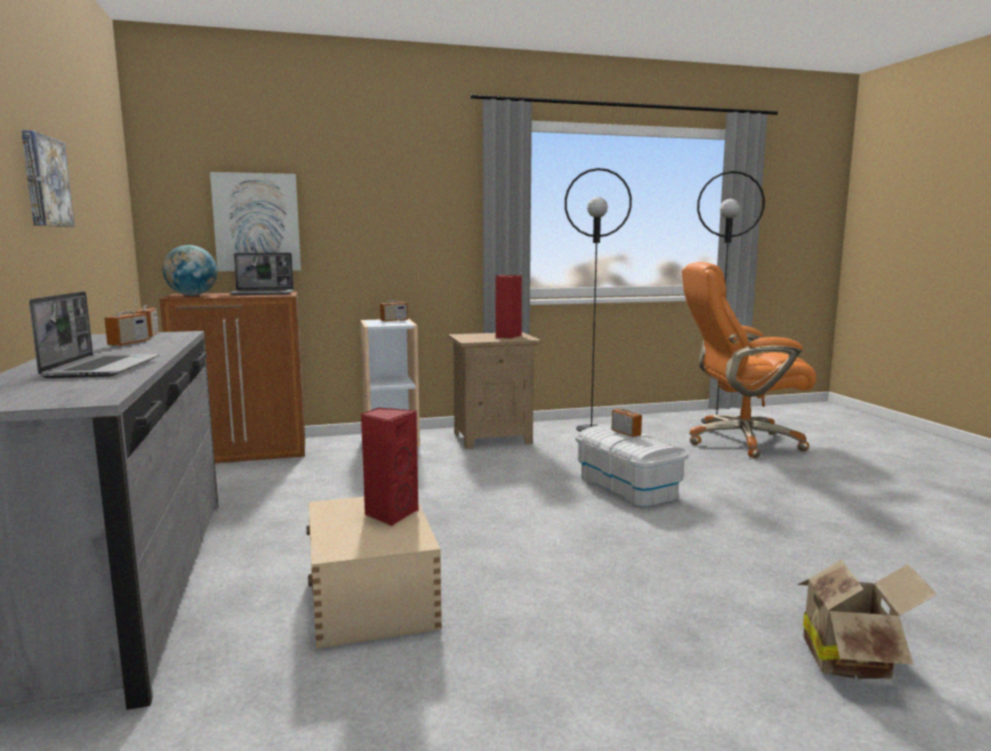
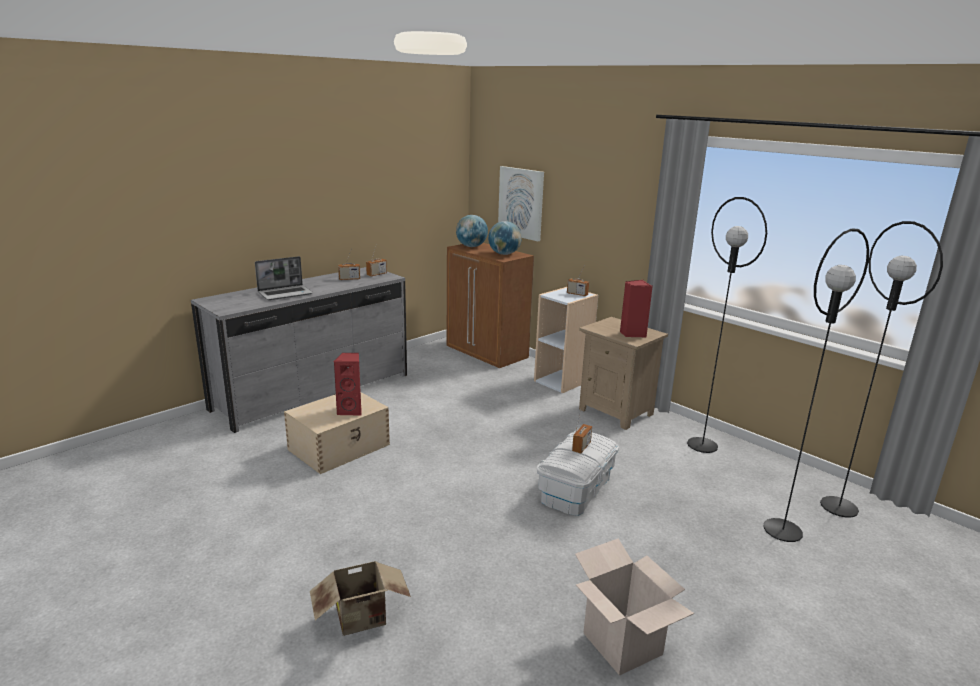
camera: 60 degrees right, 10 degrees up
(43, 182) = (336, 193): picture -> none
(263, 294) = (504, 254): laptop -> globe
(739, 442) = (782, 530): orange office chair -> black floor lamp
(892, 529) = (622, 644): none -> cardboard box

